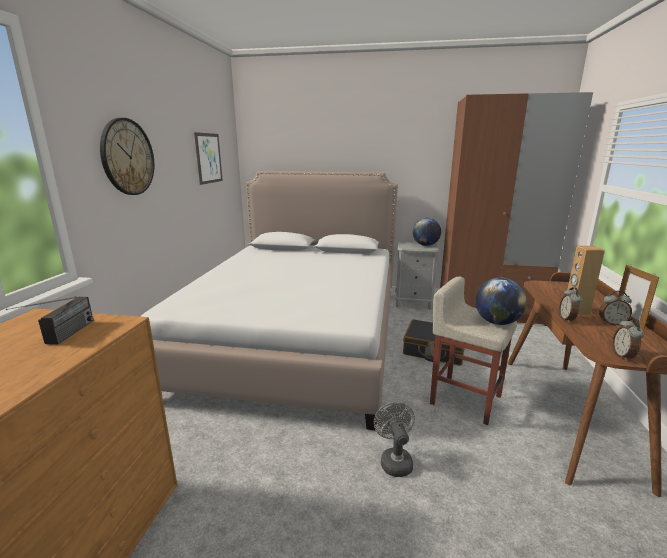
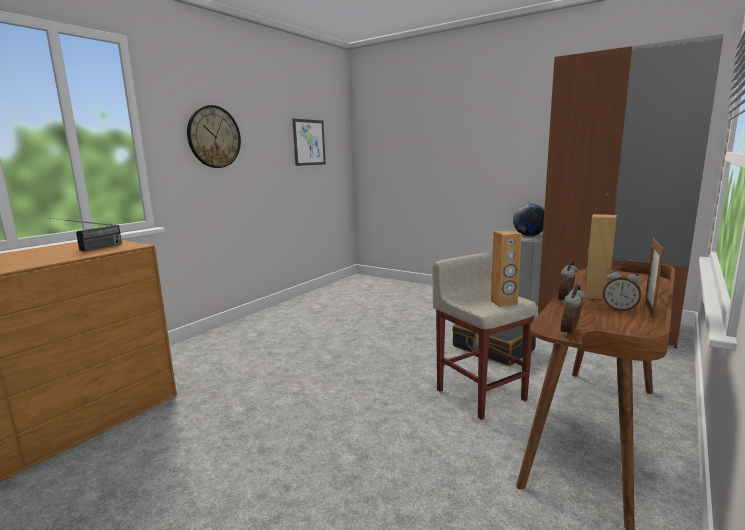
camera: 25 degrees right, 5 degrees down
(296, 336) = (361, 316): bed -> none
(394, 460) = (354, 422): grey fan -> none
(497, 322) = (504, 303): globe -> brown speaker

